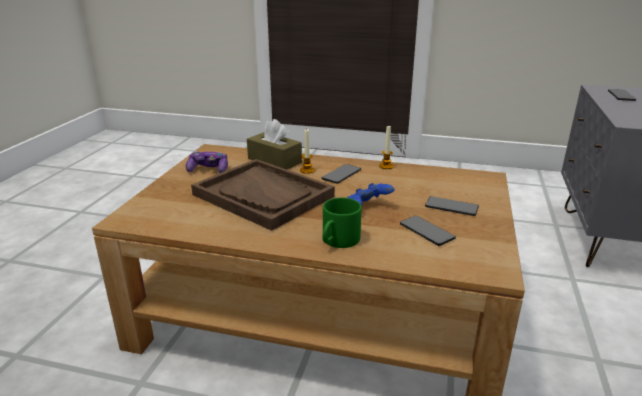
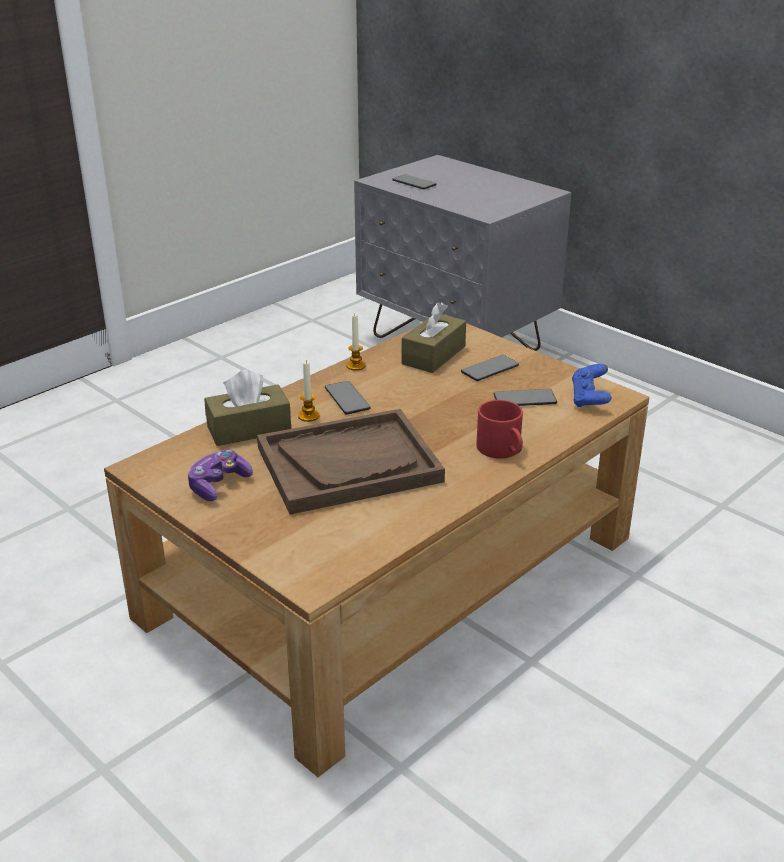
camera: 60 degrees left, 5 degrees up
(338, 241) = (503, 450): green mug -> red mug
(368, 207) = (447, 411): blue game controller -> blue game controller (589, 399)
(439, 184) = (433, 355): none -> brown tissue box

